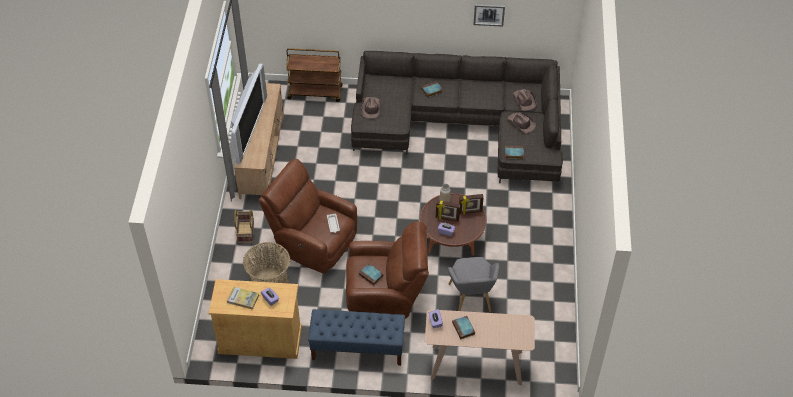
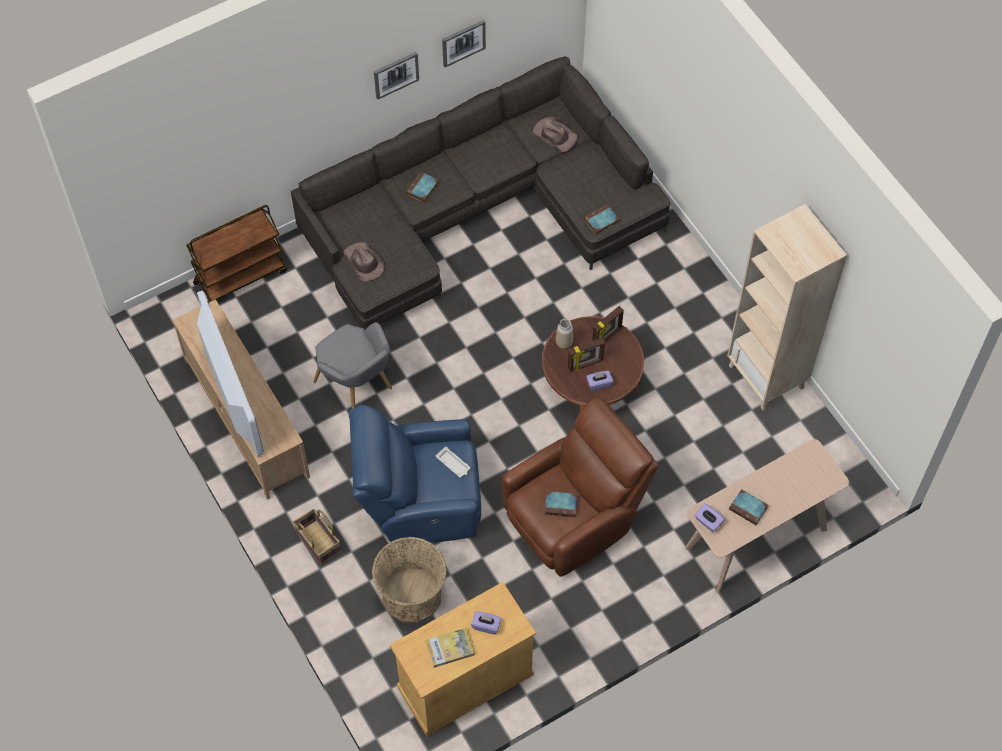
camera: 35 degrees left, 10 degrees up
(313, 241) = (419, 500): brown armchair -> blue armchair
(357, 348) = (597, 611): blue bench -> none
(440, 12) = (395, 74): none -> picture
(471, 301) = (683, 456): grey armchair -> grey armchair (357, 387)
(521, 123) = (577, 172): brown hat -> none
(553, 288) = (767, 377): none -> beige bookcase

